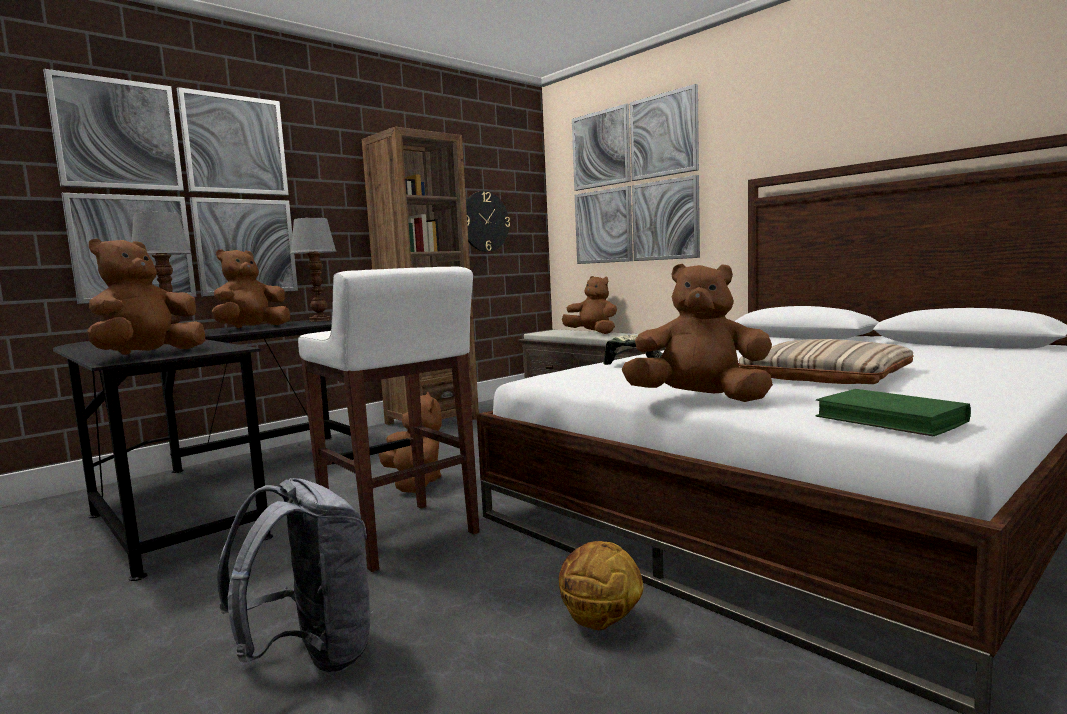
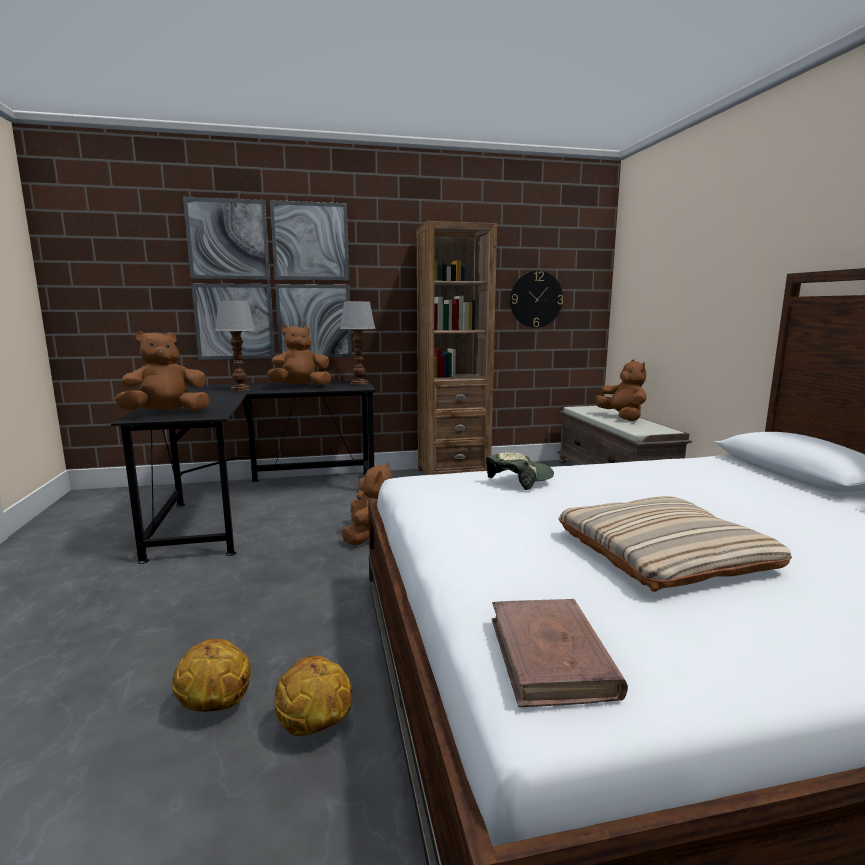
camera: 30 degrees right, 5 degrees up
(311, 656) = (137, 664): grey backpack -> none
(401, 536) = (299, 582): white stool -> none
(473, 649) = (214, 706): none -> basketball
(632, 183) = (682, 266): picture -> none
(700, 399) = (460, 552): brown plush toy -> none
(890, 419) = (551, 656): green book -> brown book

